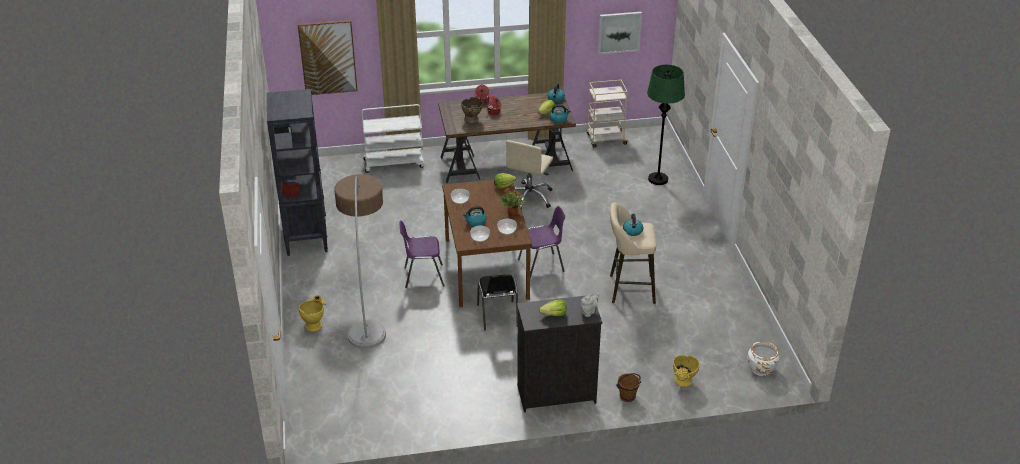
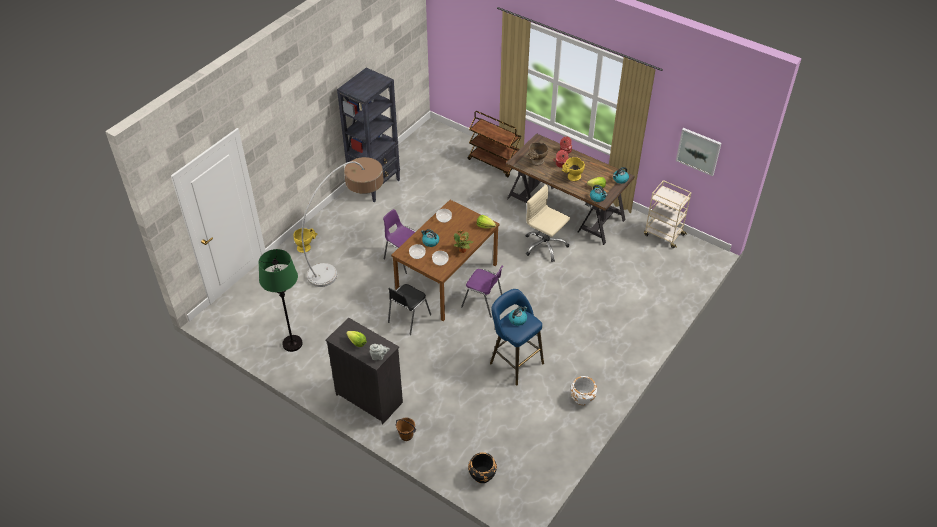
camera: 45 degrees right, 10 degrees up
(328, 57) = (468, 58): picture -> none
(394, 163) = (494, 163): white cart -> brown cart
(529, 197) = (545, 246): beige office chair -> beige office chair turned 60 degrees clockwise
(628, 289) = (514, 361): beige stool -> blue stool
(658, 179) = (656, 292): green floor lamp -> green floor lamp (292, 343)
(683, 383) = (453, 456): yellow vase -> yellow vase (572, 178)
(723, 379) = (482, 475): none -> black planter
(761, 369) = (517, 489): white planter -> white planter (582, 398)

